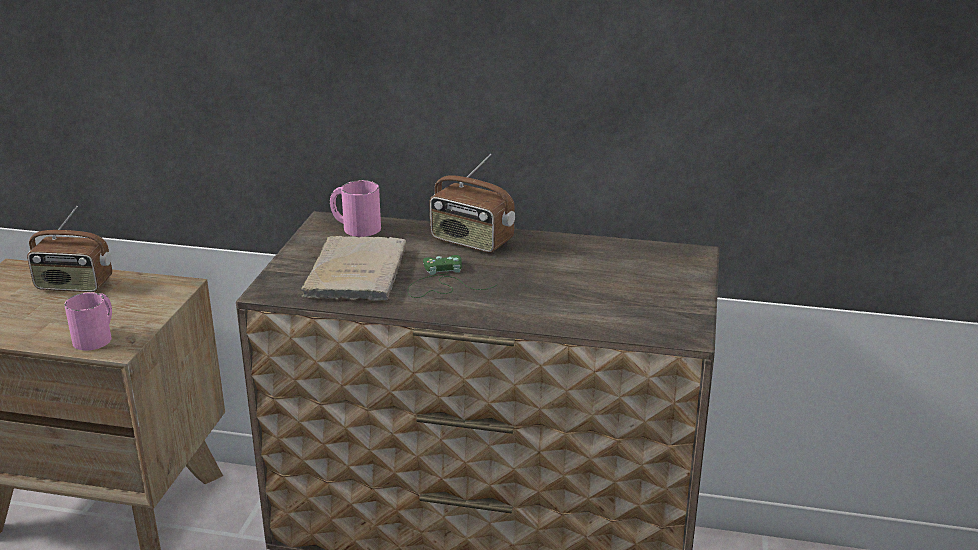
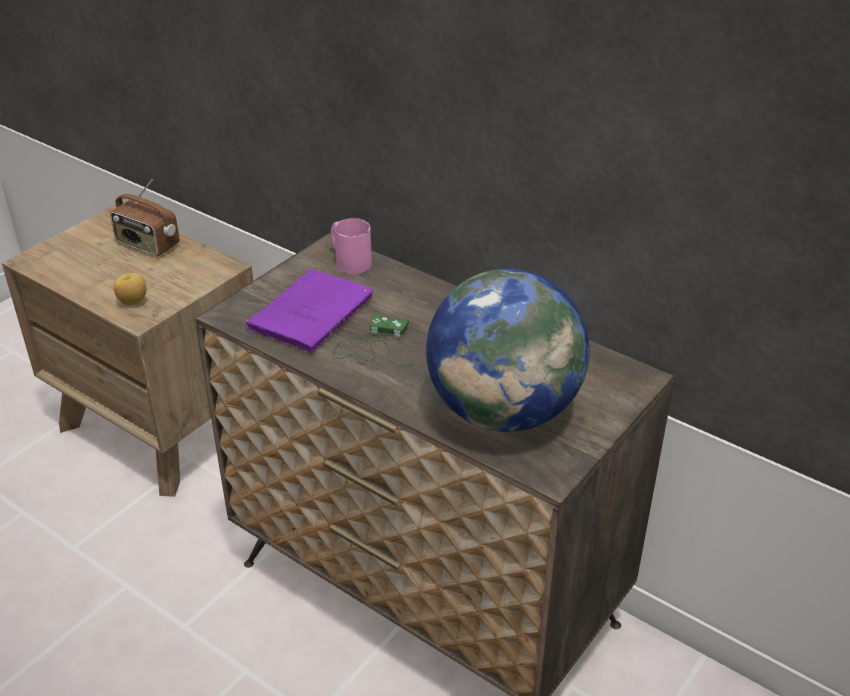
camera: 25 degrees right, 10 degrees up
(97, 336) = (132, 302): pink mug -> apple
(357, 271) = (313, 312): beige book -> purple book
(471, 241) = (437, 305): radio -> none
(604, 302) = (504, 411): none -> globe

